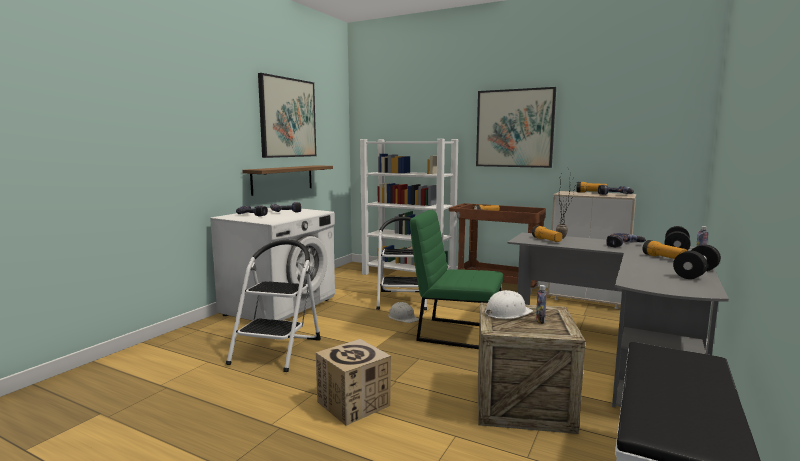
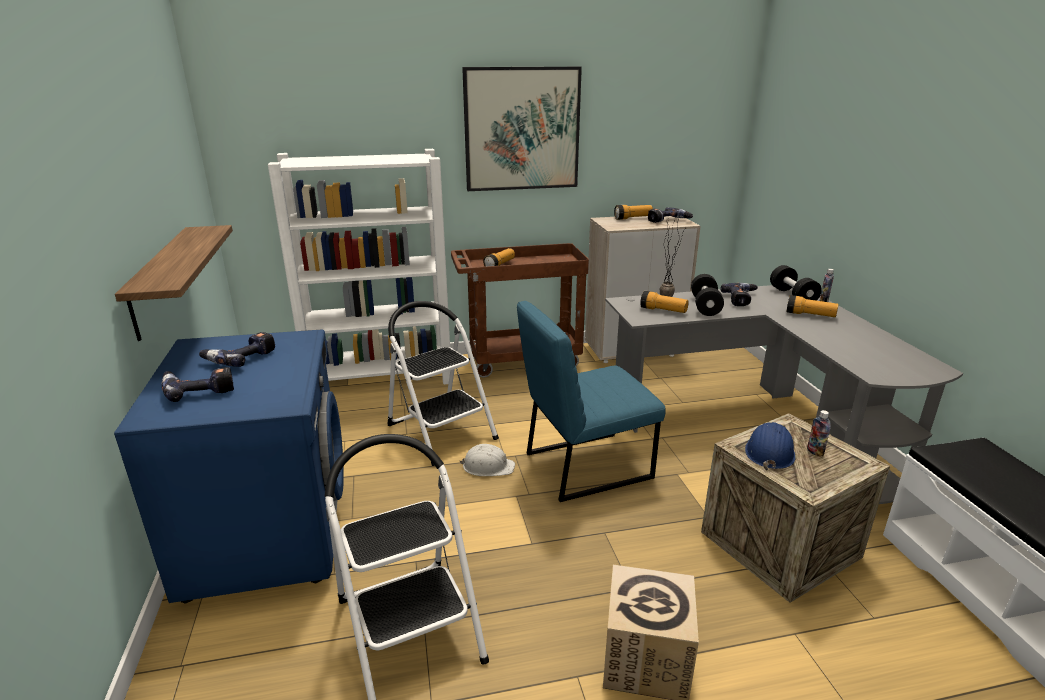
camera: 40 degrees left, 15 degrees up
(281, 307) = (272, 528): white washing machine -> blue washing machine
(287, 118) = (136, 143): picture -> none
(456, 333) = (584, 466): green chair -> blue chair
(507, 313) = (769, 452): white hard hat -> blue hard hat
(695, 274) = (877, 337): black dumbbell -> black dumbbell (705, 306)

